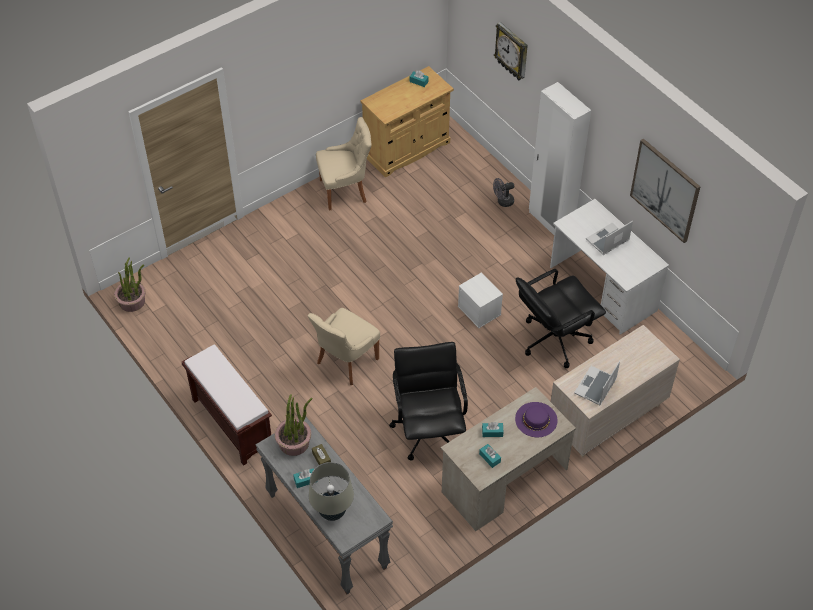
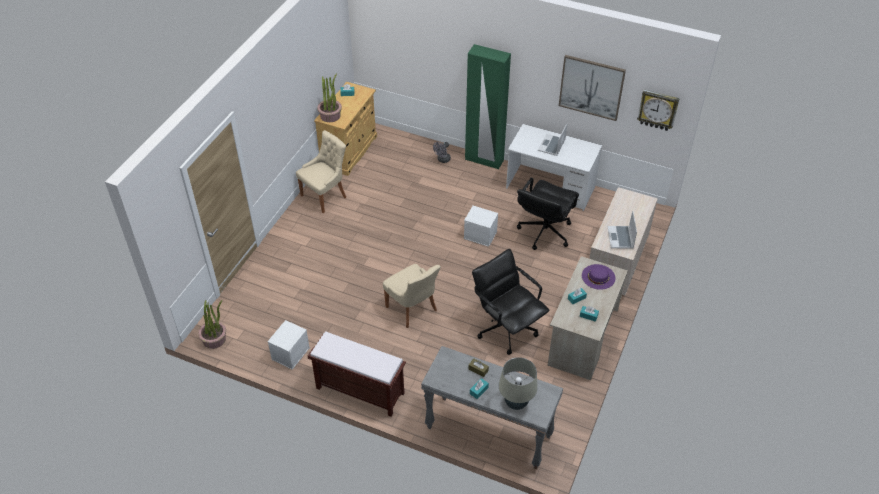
camera: 30 degrees left, 5 degrees down
(193, 350) = (290, 353): none -> white storage box
(294, 442) = (449, 368): potted plant -> potted plant (330, 115)
(345, 362) = (413, 309): beige chair -> beige chair turned 45 degrees counterclockwise
(512, 52) = (423, 39): wall clock -> wall clock (658, 110)
(550, 222) = (484, 160): white wardrobe -> green wardrobe

